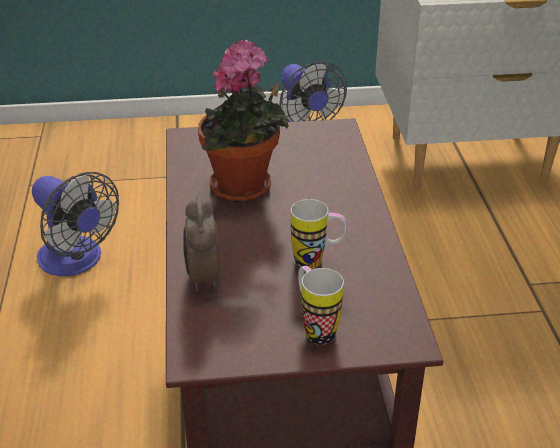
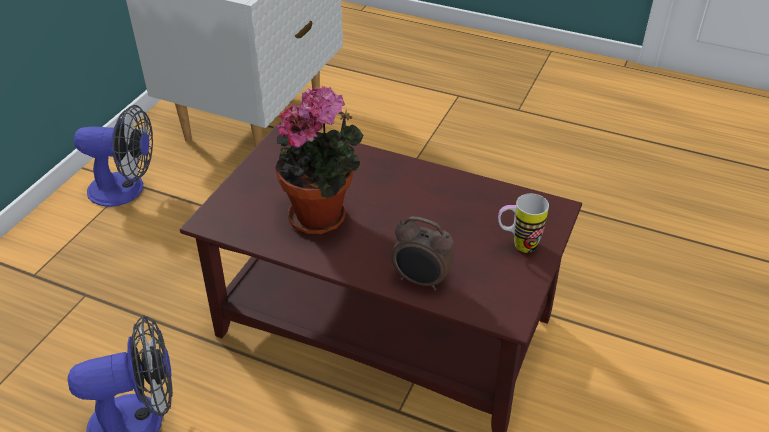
camera: 60 degrees left, 5 degrees up
(317, 261) = (446, 214): mug -> none

